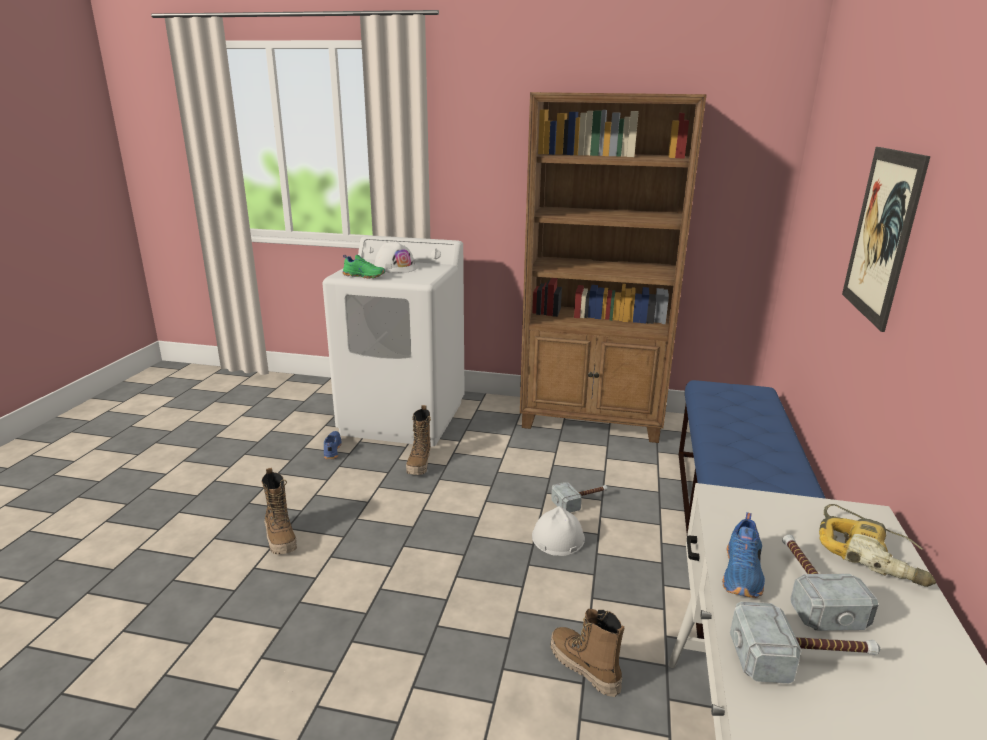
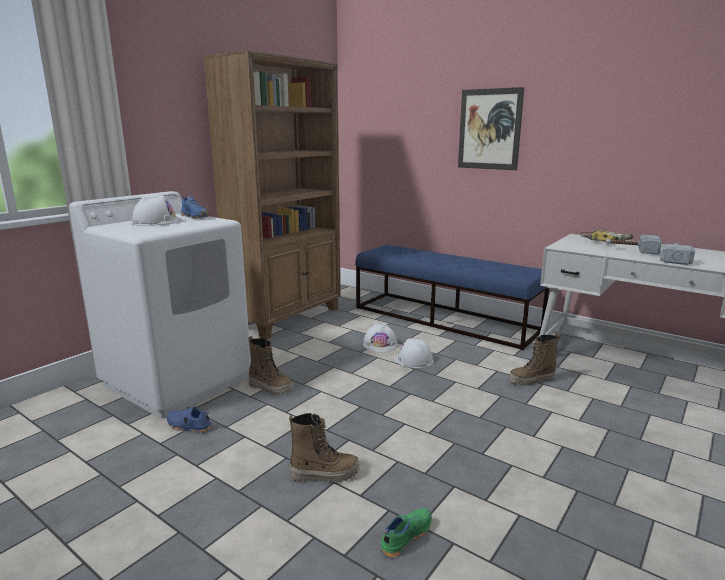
camera: 65 degrees left, 5 degrees down
(364, 276) = (166, 229): green shoe -> green shoe (405, 536)
(581, 501) = (380, 344): hammer -> white hard hat
(743, 574) = (622, 255): blue shoe -> blue shoe (196, 217)

